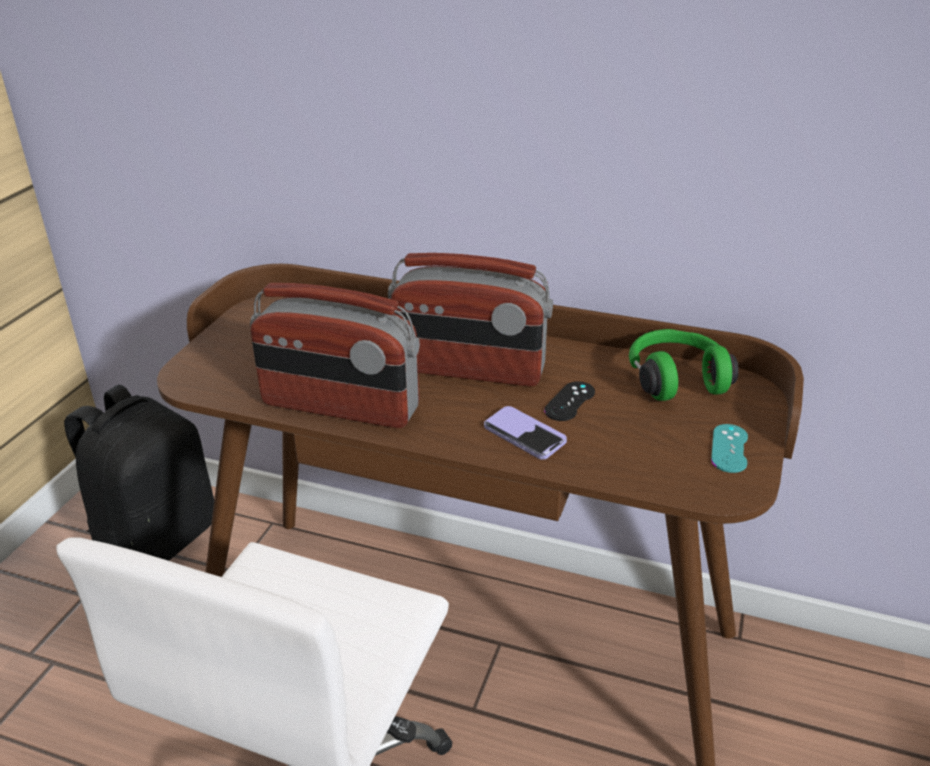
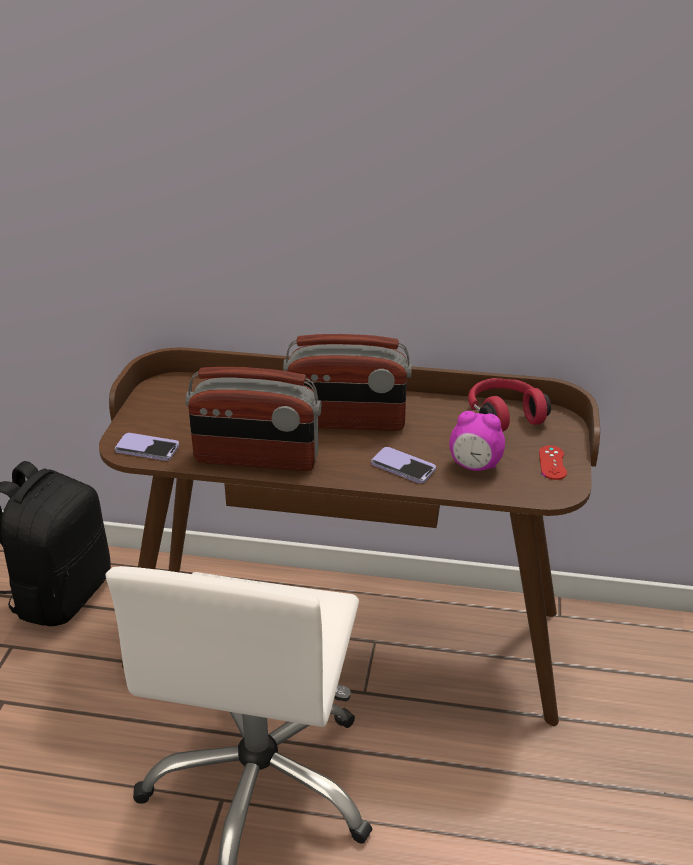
camera: 10 degrees left, 0 degrees up
(213, 381) = (147, 448): none -> phone
(570, 401) = (430, 439): black game controller -> none
(621, 443) = (475, 466): none -> alarm clock
(675, 379) = (503, 415): green headphones -> red headphones
(729, 448) = (552, 463): turquoise game controller -> red game controller

